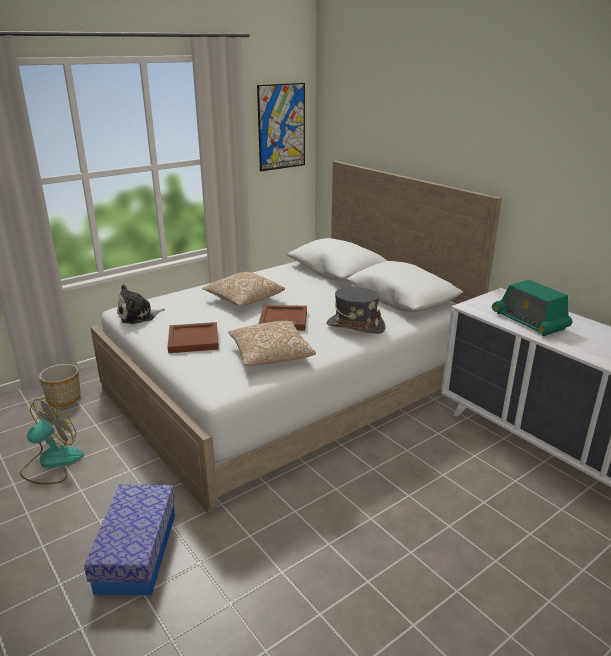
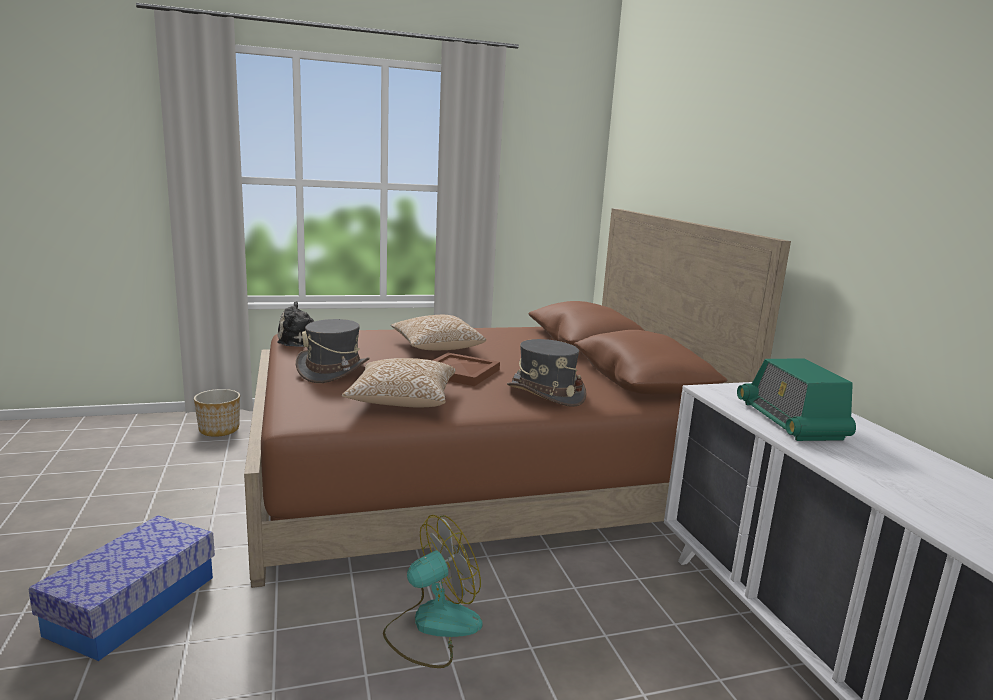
camera: 20 degrees right, 10 degrees down
(52, 463) = (145, 486): fan -> fan (432, 627)
(194, 340) = (333, 371): brown tray -> grey hat
(281, 127) = (556, 163): picture -> none
(289, 386) = (475, 474): white bed -> brown bed

